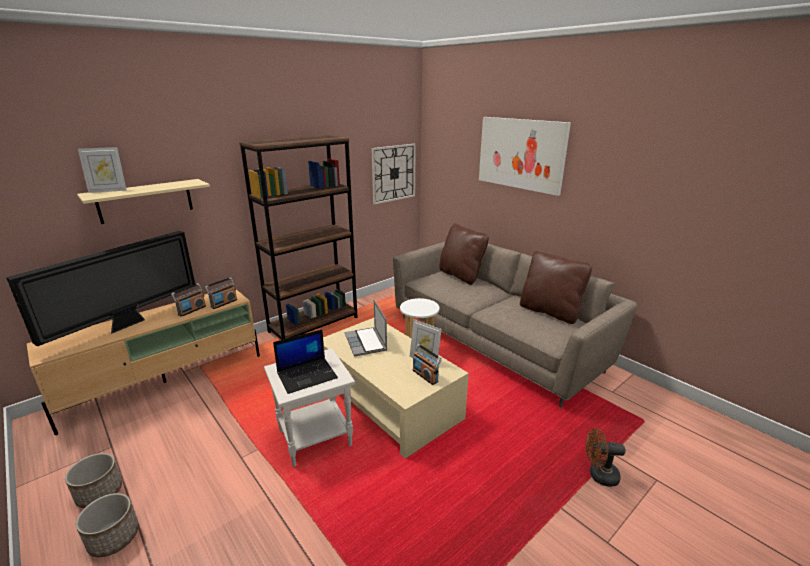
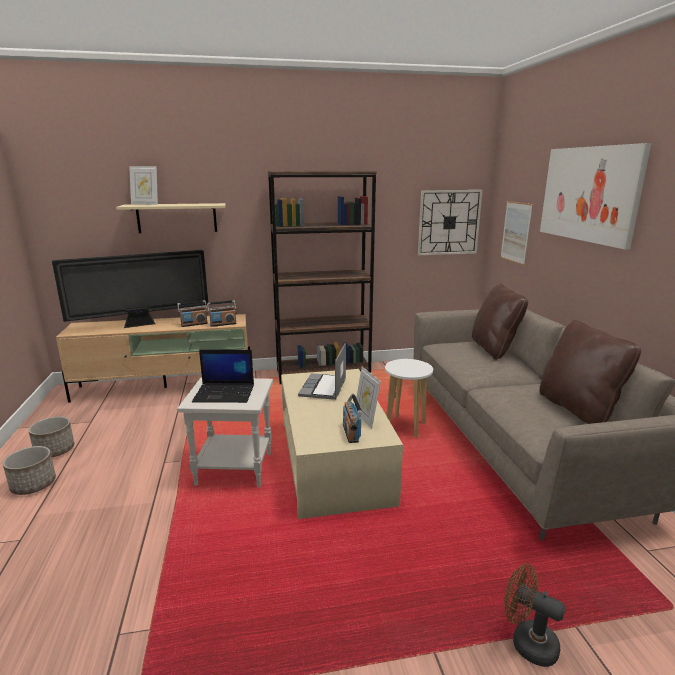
camera: 30 degrees right, 5 degrees down
(452, 179) = (516, 232): none -> picture

